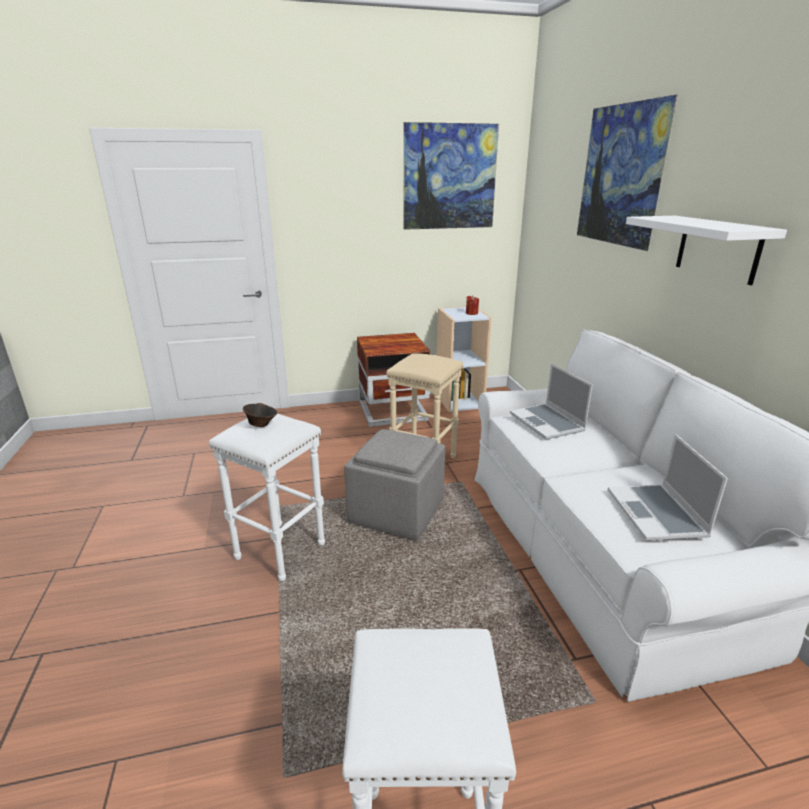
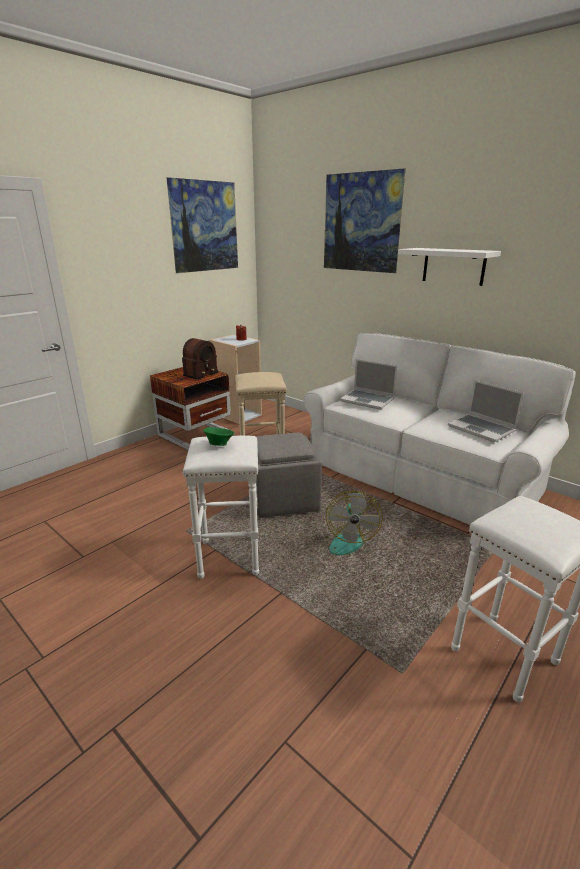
camera: 35 degrees left, 0 degrees up
(261, 424) = (219, 444): brown bowl -> green bowl
(393, 344) = (192, 375): none -> radio
(408, 588) = (345, 539): none -> fan

